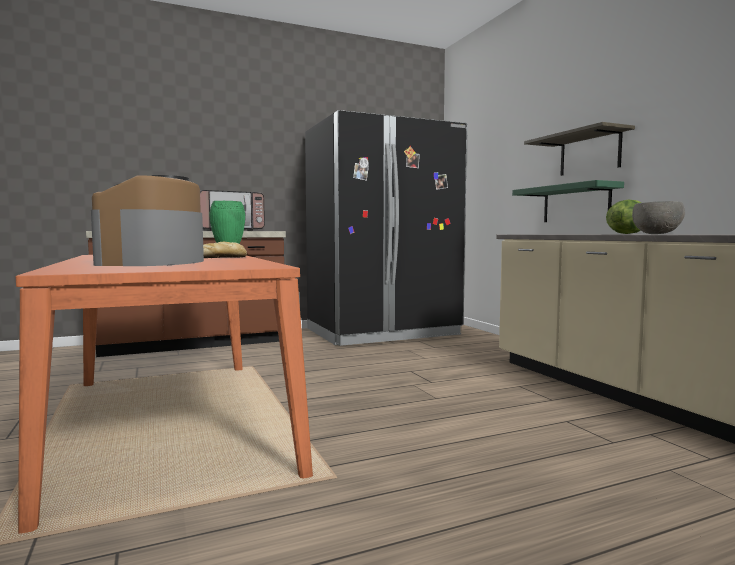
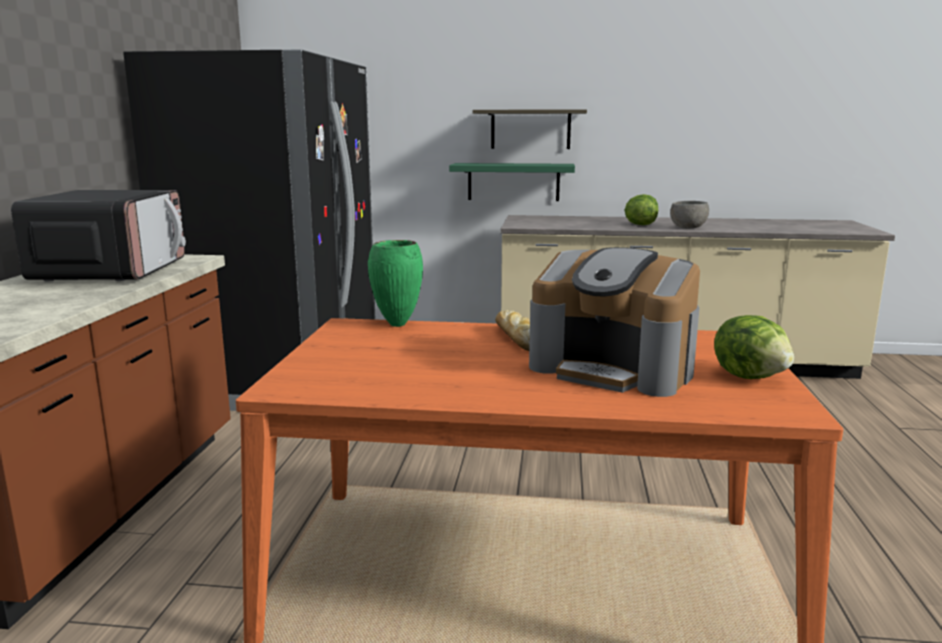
camera: 60 degrees left, 10 degrees up
(149, 268) = (751, 376): none -> lettuce

